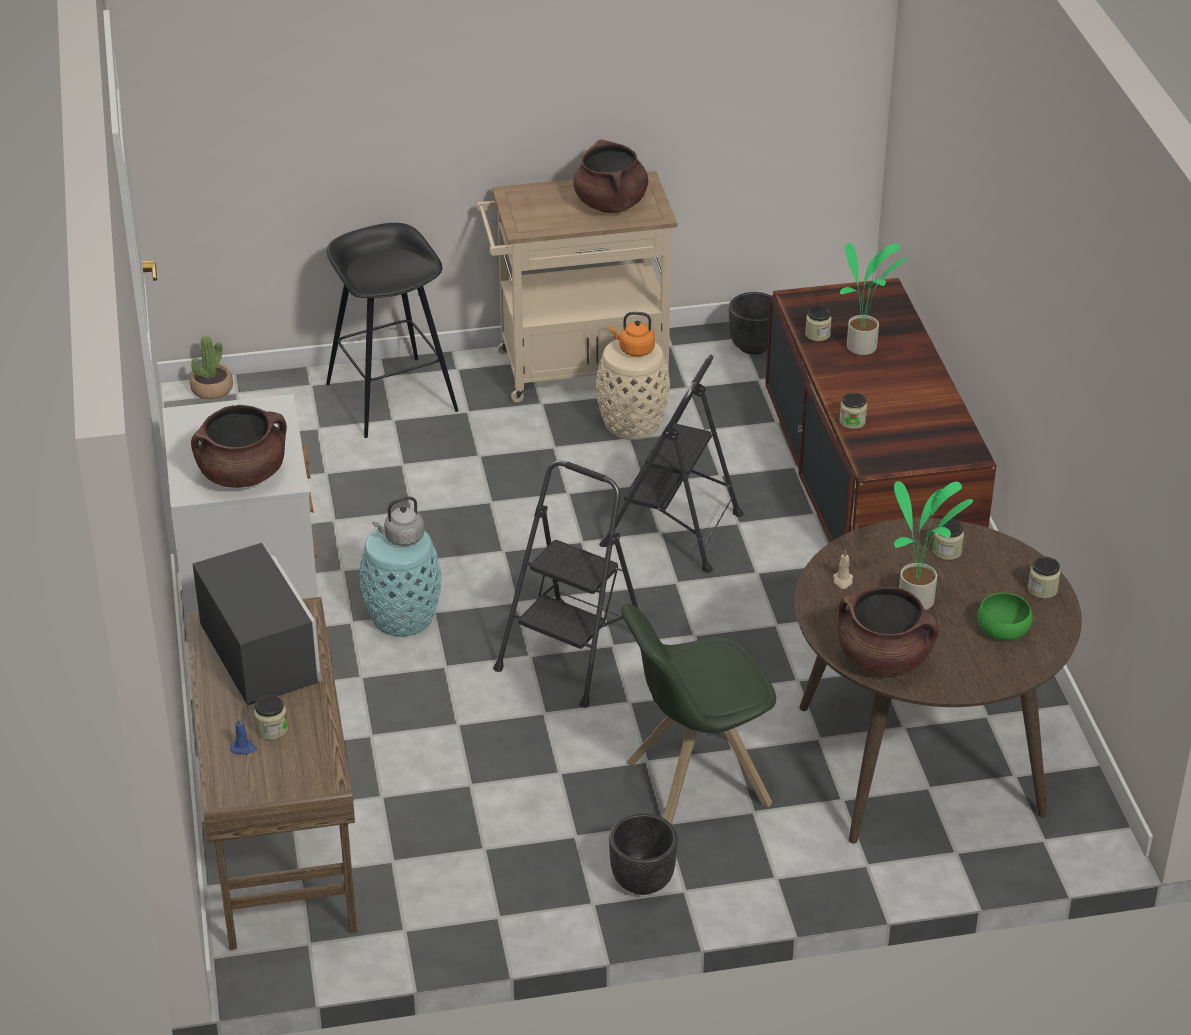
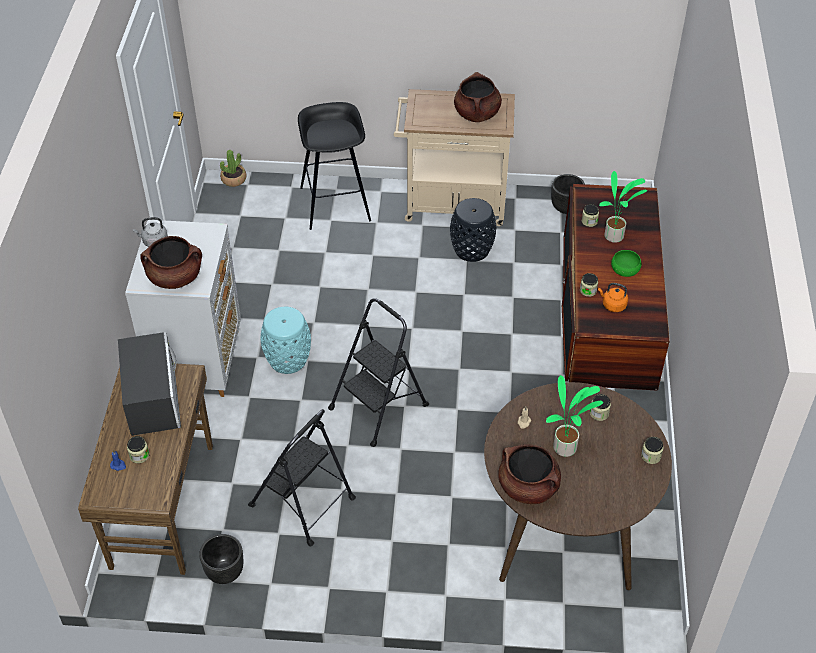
camera: 15 degrees right, 10 degrees up
(402, 538) = (287, 318): grey kettle -> grey kettle (154, 241)
(632, 424) = (472, 250): beige stool -> black stool
(634, 350) = (475, 208): orange kettle -> orange kettle (612, 305)
(642, 881) = (363, 578): black planter -> black planter (224, 572)
(676, 530) = (471, 331): black step ladder -> black step ladder (304, 502)
(696, 782) = (421, 515): green chair -> none
(1003, 629) = (614, 481): green bowl -> green bowl (625, 269)

